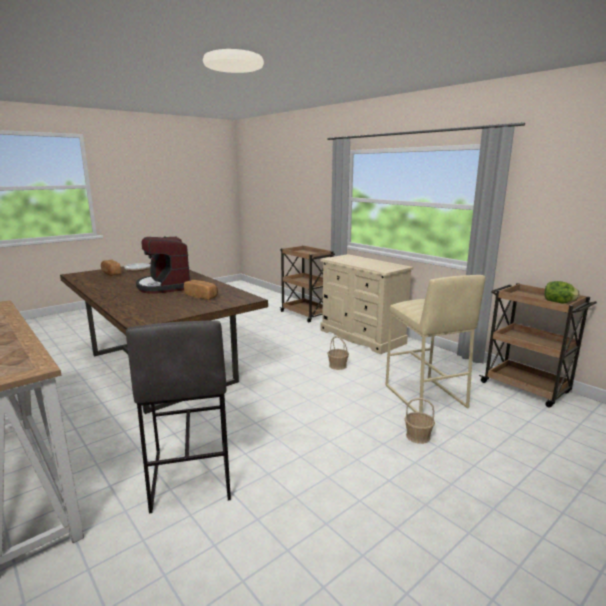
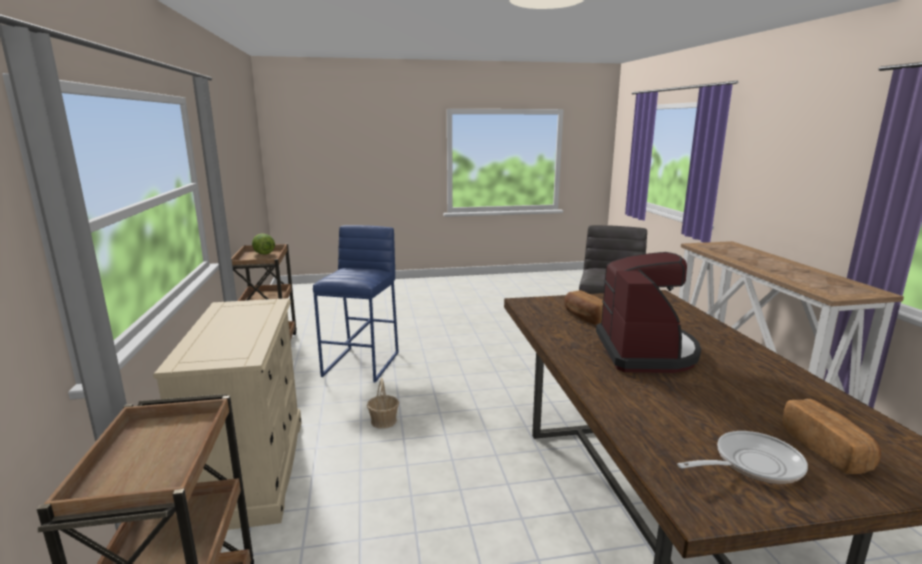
camera: 150 degrees left, 0 degrees up
(418, 436) = (422, 344): basket -> none
(424, 396) = (362, 364): beige stool -> blue stool

